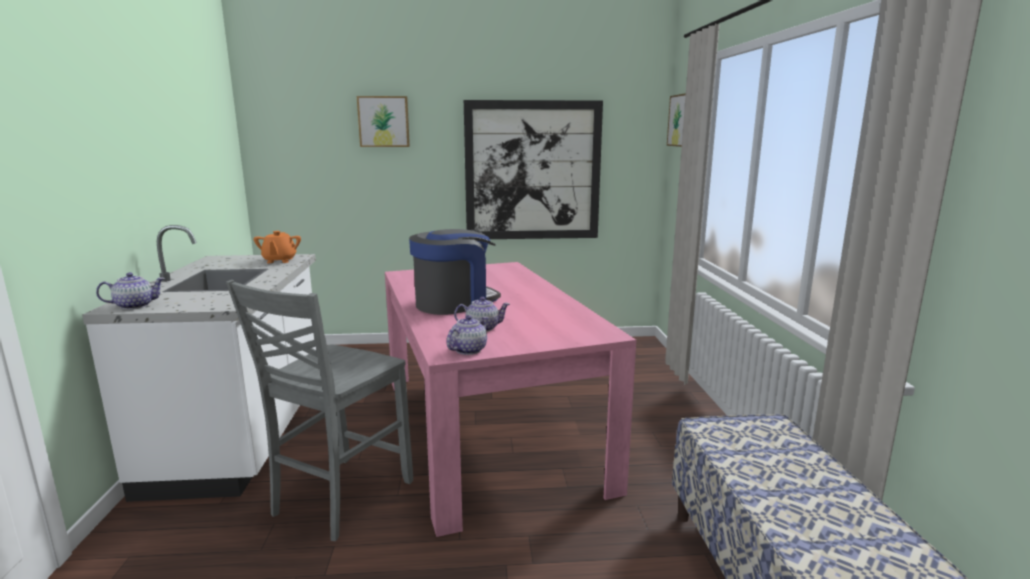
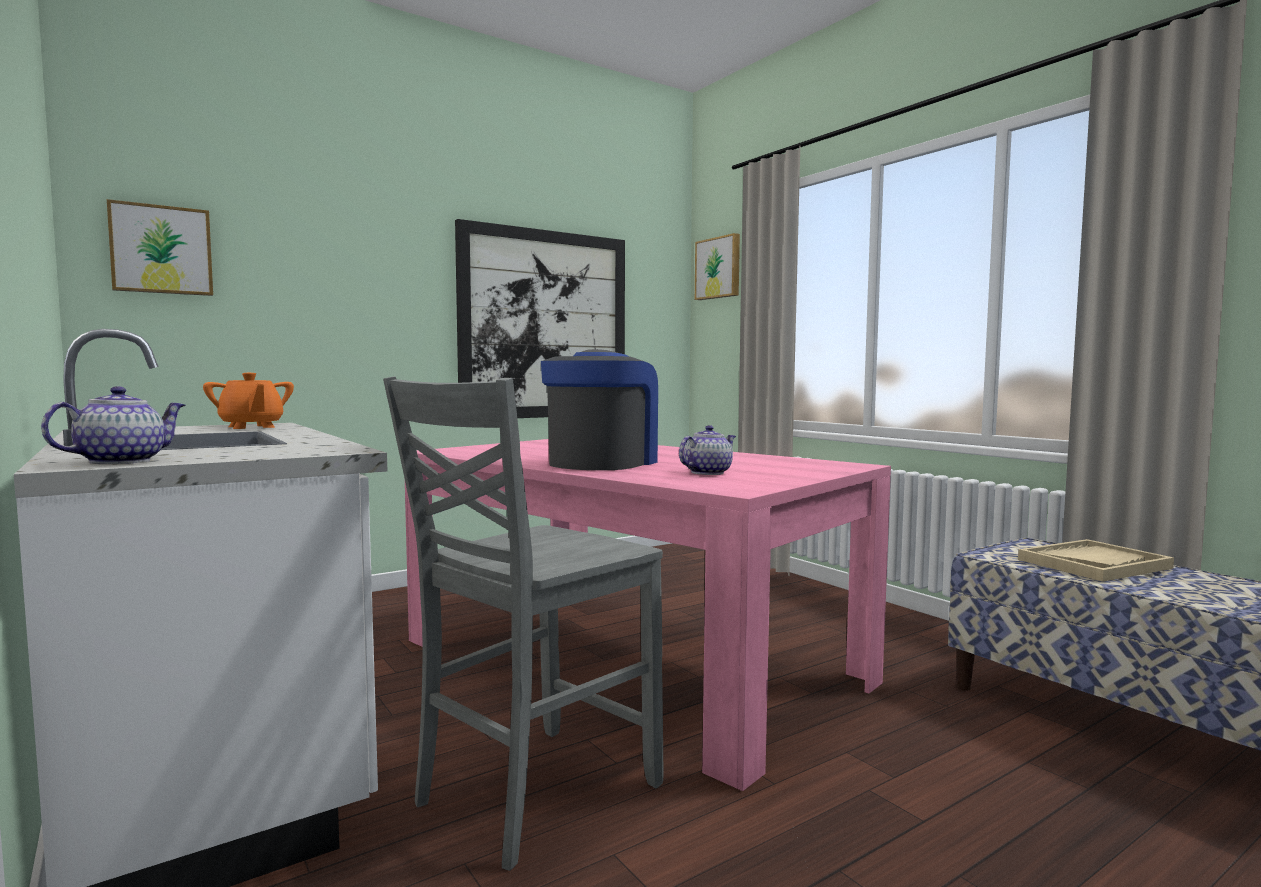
camera: 30 degrees left, 10 degrees down
(339, 498) = (532, 793): grey chair -> grey chair turned 45 degrees clockwise
(384, 121) = (336, 238): picture -> picture (161, 250)
(468, 350) = (751, 485): teapot -> none
(777, 458) = (1093, 564): none -> beige tray

